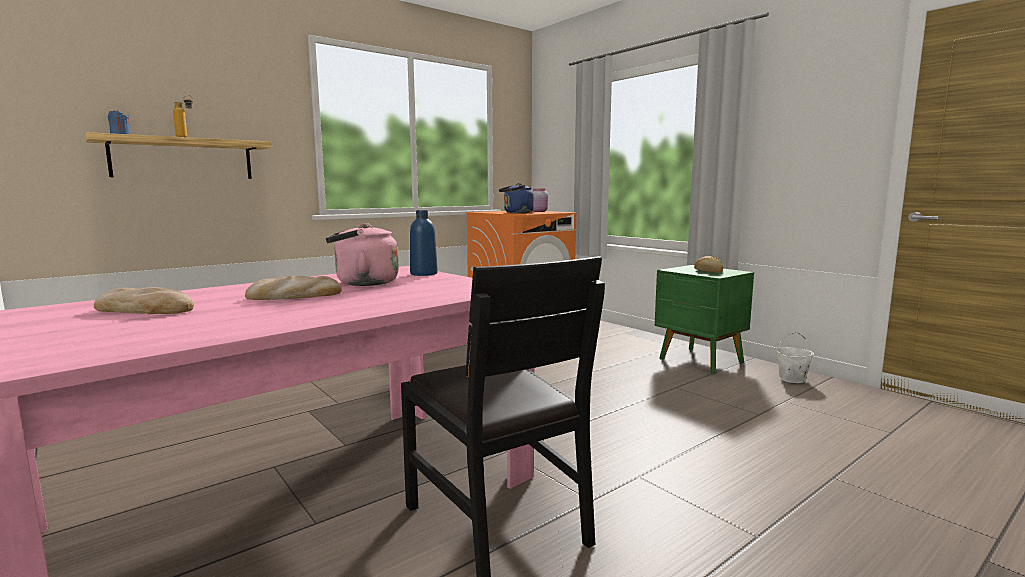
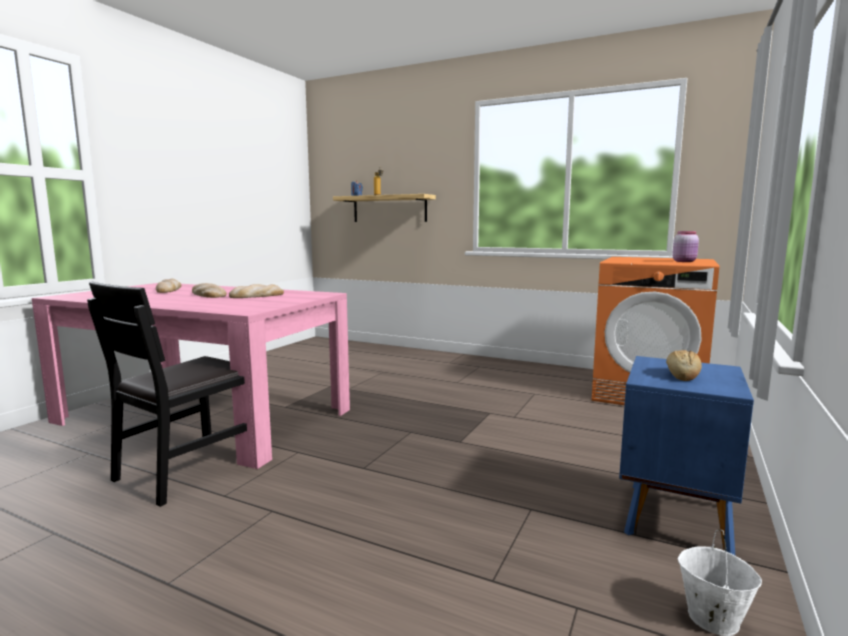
camera: 65 degrees right, 0 degrees up
(363, 283) = (257, 296): pink kettle -> bread
(423, 274) = (305, 298): blue bottle -> none
(517, 213) = (631, 261): blue kettle -> none
(701, 361) = (674, 519): green nightstand -> blue nightstand

